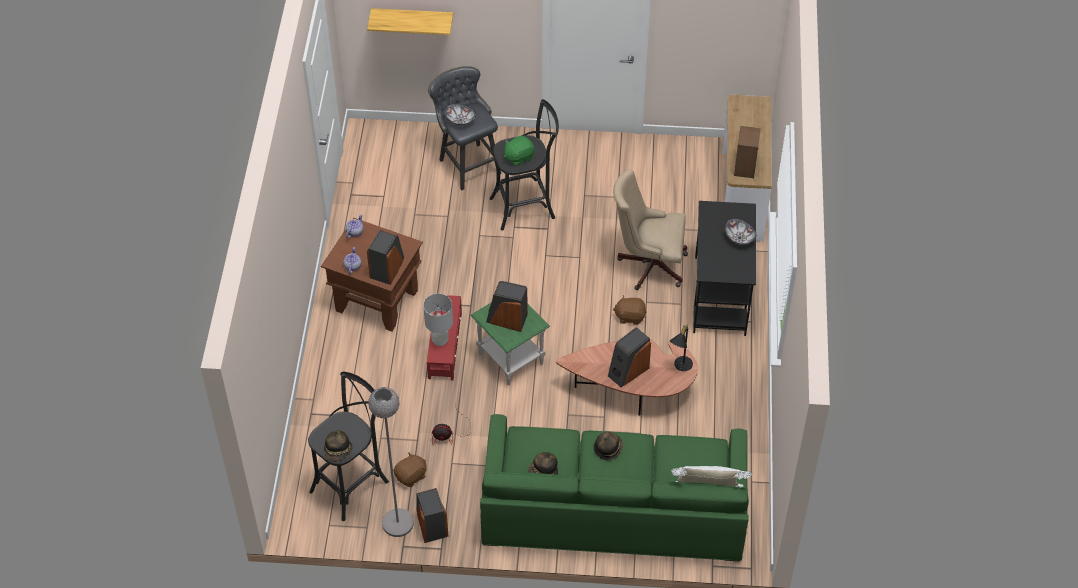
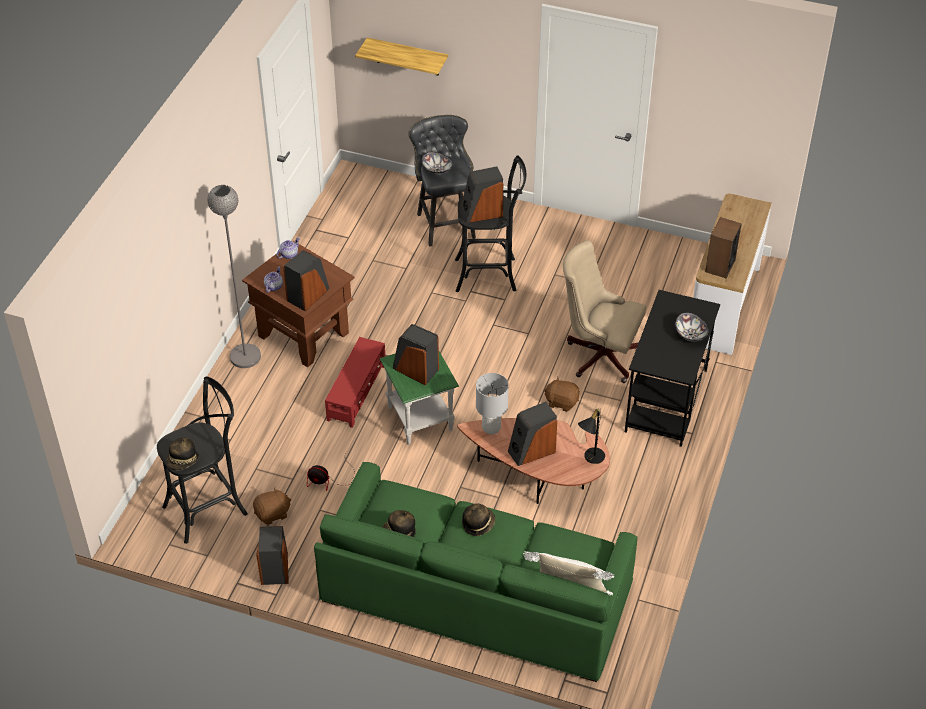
camera: 15 degrees right, 5 degrees down
(398, 523) = (241, 558): grey floor lamp -> grey floor lamp (245, 356)
(440, 340) = (346, 382): grey table lamp -> grey table lamp (491, 429)
(518, 157) = (481, 213): green plush toy -> speaker

